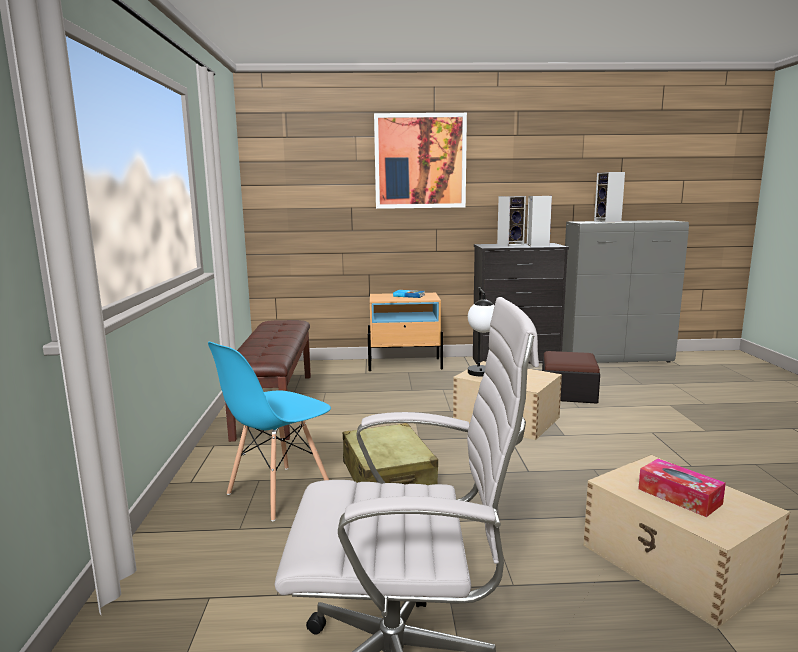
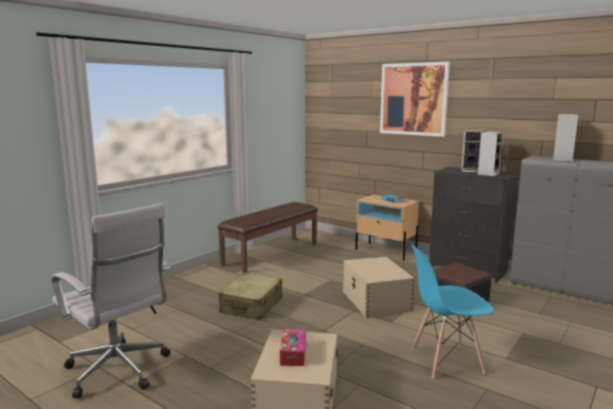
camera: 40 degrees right, 0 degrees up
(278, 492) = (198, 294): blue chair -> blue chair (446, 360)
(481, 375) = (360, 264): table lamp -> none

